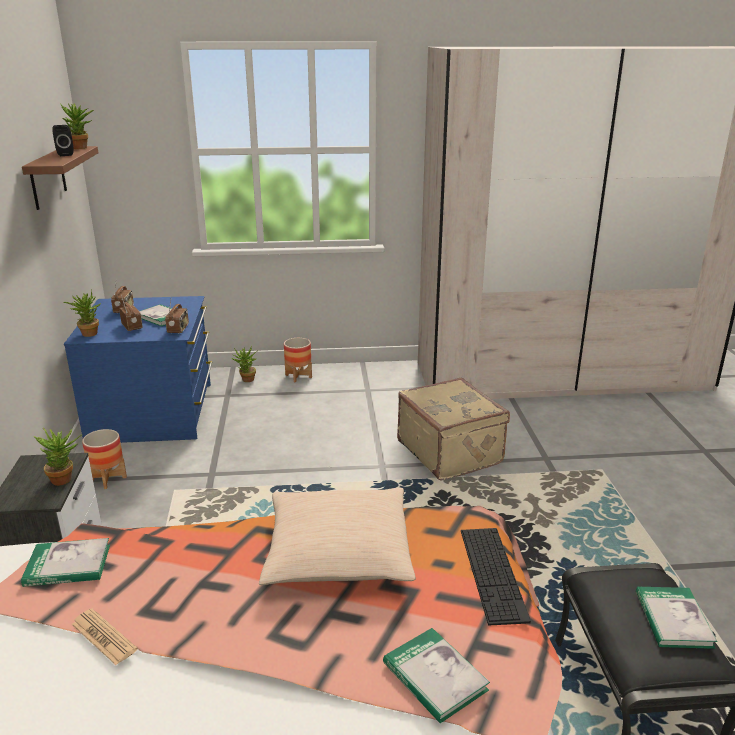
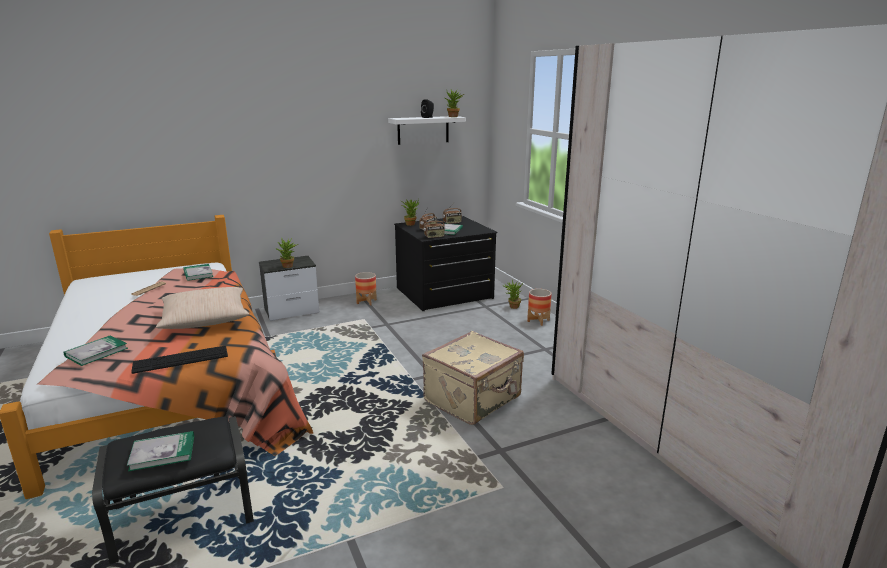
camera: 70 degrees right, 5 degrees down
(48, 177) = (423, 130): brown shelf -> white shelf
(154, 412) = (444, 293): blue dresser -> black dresser

